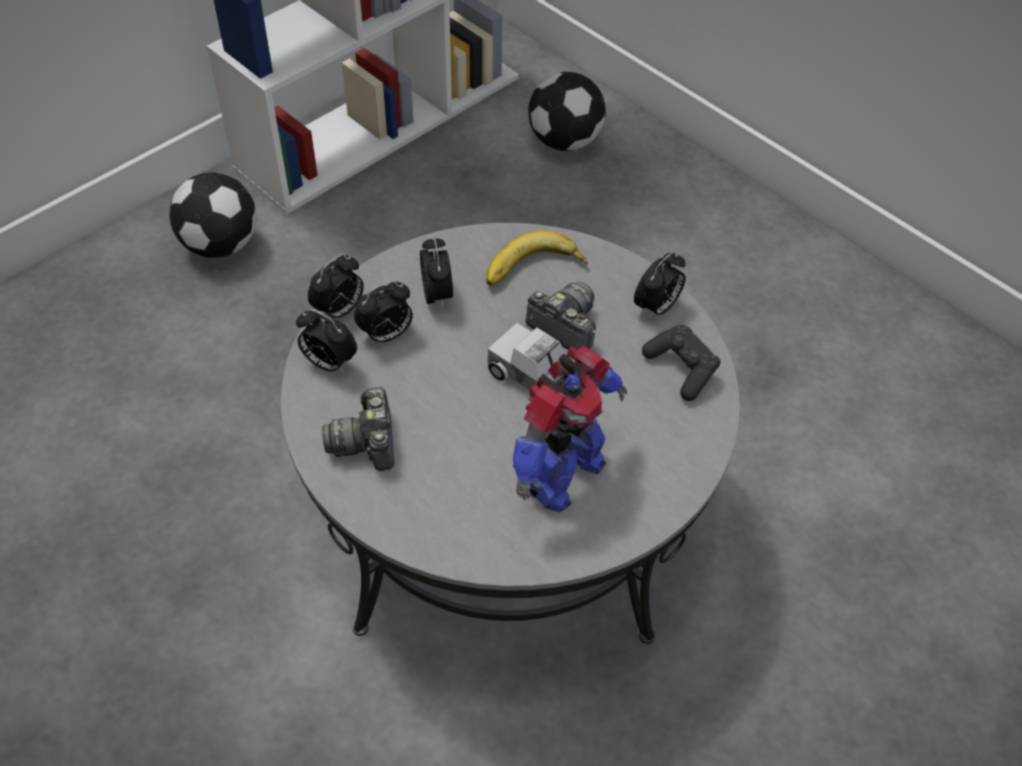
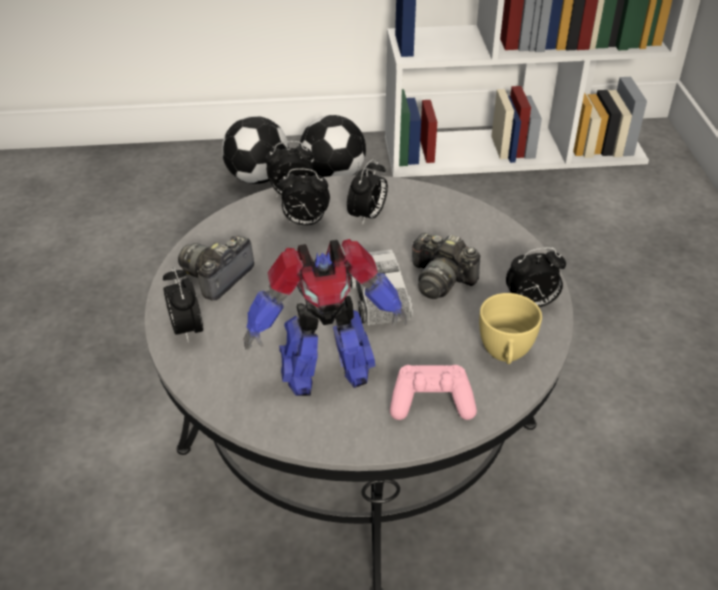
camera: 40 degrees right, 10 degrees down
(328, 363) = (248, 220): alarm clock -> alarm clock (186, 329)
(534, 271) = (457, 234): banana -> none
(564, 140) = (647, 218): football -> football (258, 177)
(565, 327) = (440, 280): camera -> camera turned 135 degrees clockwise
(668, 448) = (431, 402): none -> pink game controller
(681, 369) = (505, 355): black game controller -> yellow cup

